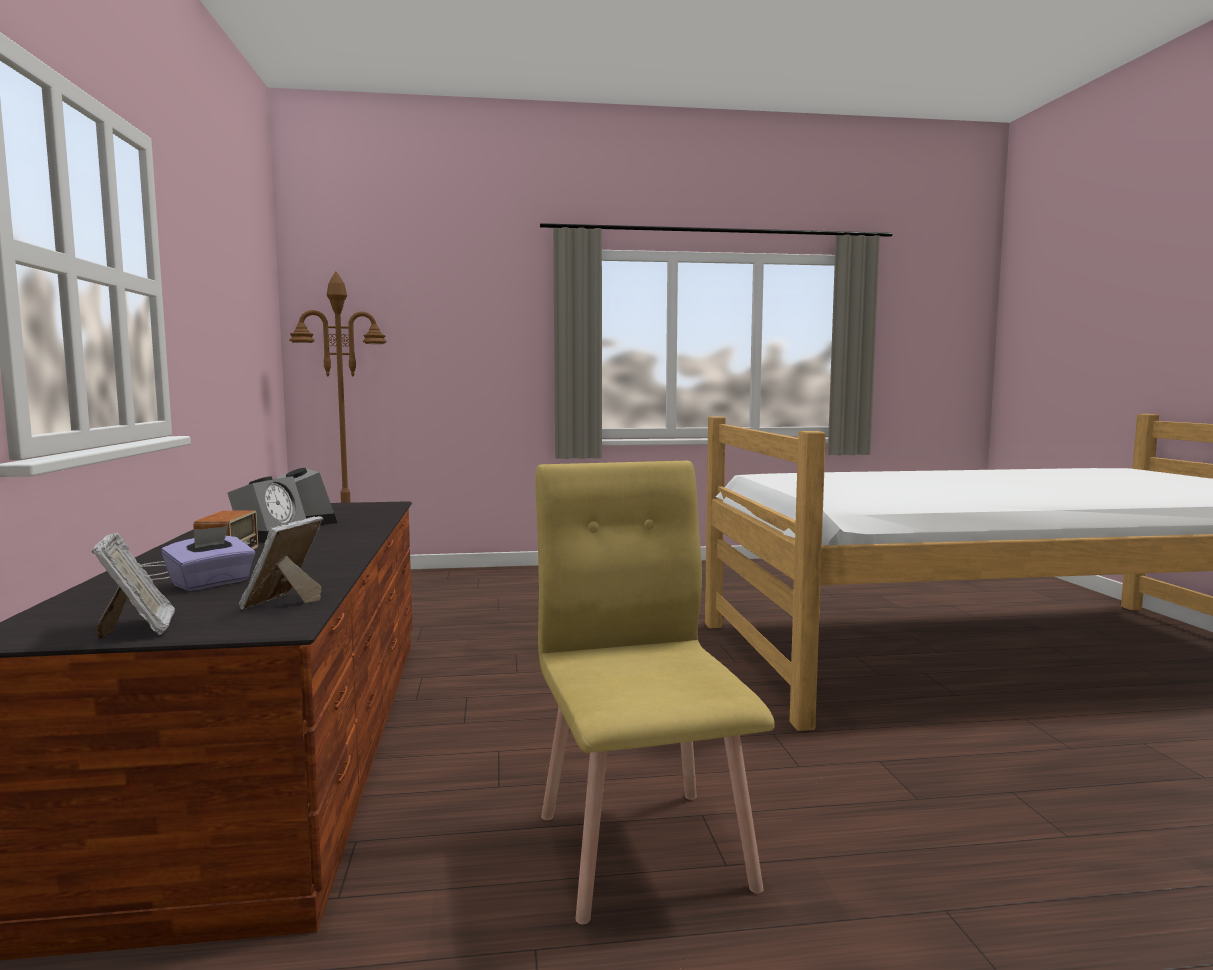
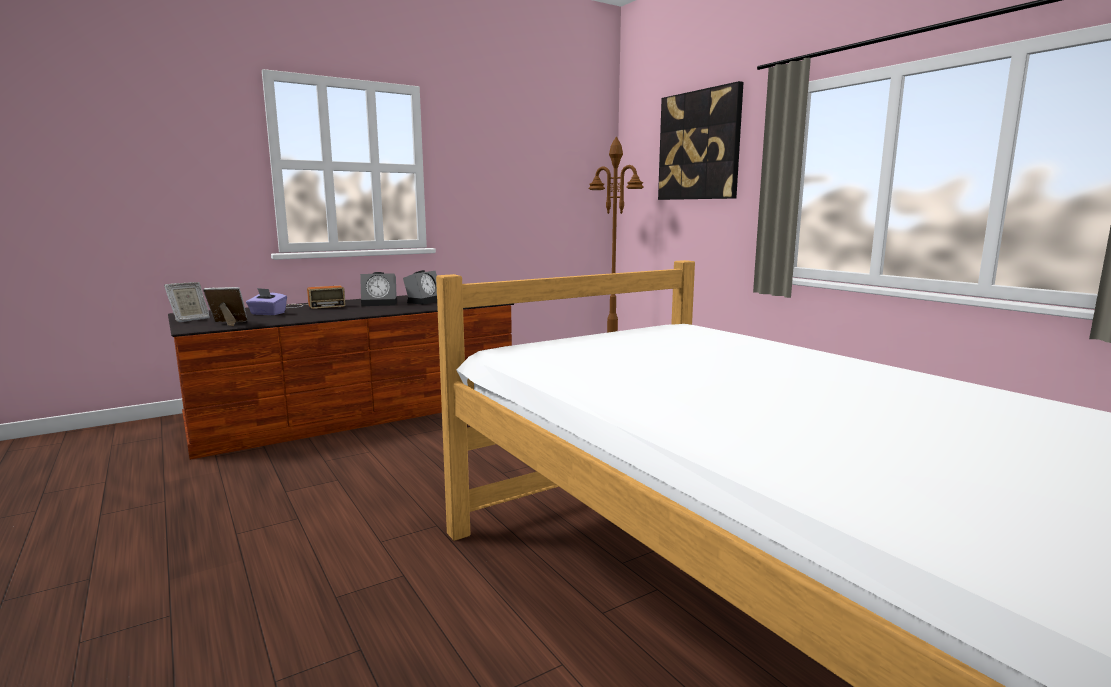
camera: 65 degrees right, 5 degrees up
(444, 296) = (699, 145): none -> picture
(644, 848) = (255, 508): yellow chair -> none

